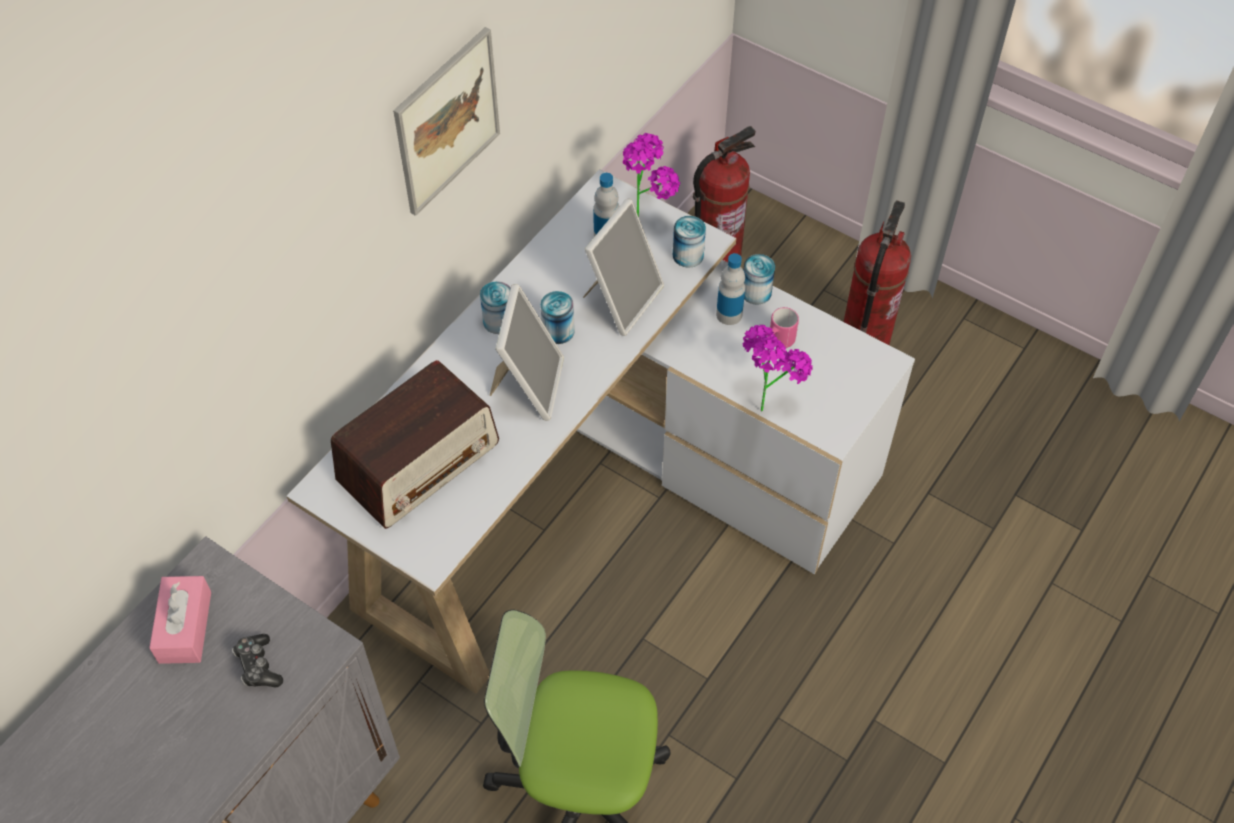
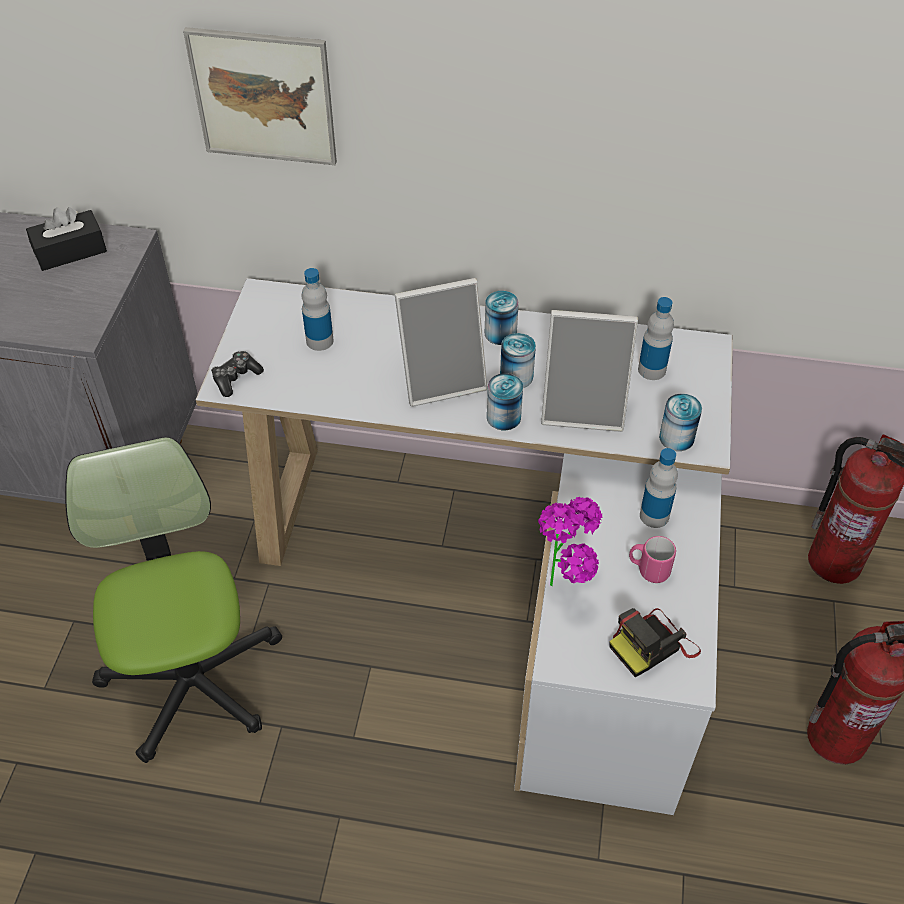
camera: 65 degrees right, 5 degrees down
(185, 627) = (70, 251): pink tissue box -> black tissue box
(258, 666) = (49, 302): game controller -> game controller (236, 378)
(419, 462) = (319, 341): radio -> bottle
(447, 121) = (534, 103): picture -> picture (263, 97)
(648, 214) = (704, 390): potted plant -> none
(756, 292) = (699, 528): can -> can (503, 417)
(847, 370) = (653, 645): none -> camera

